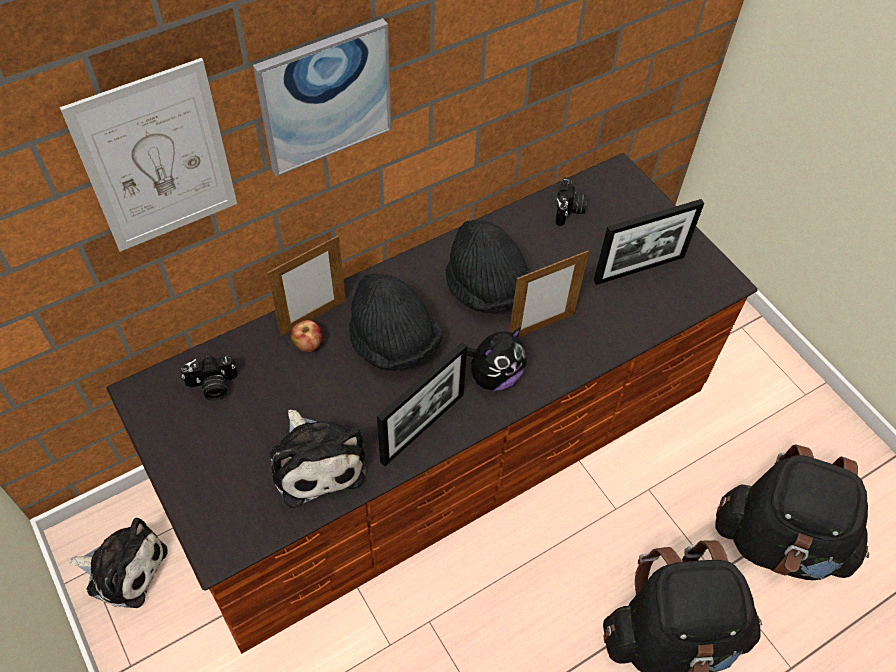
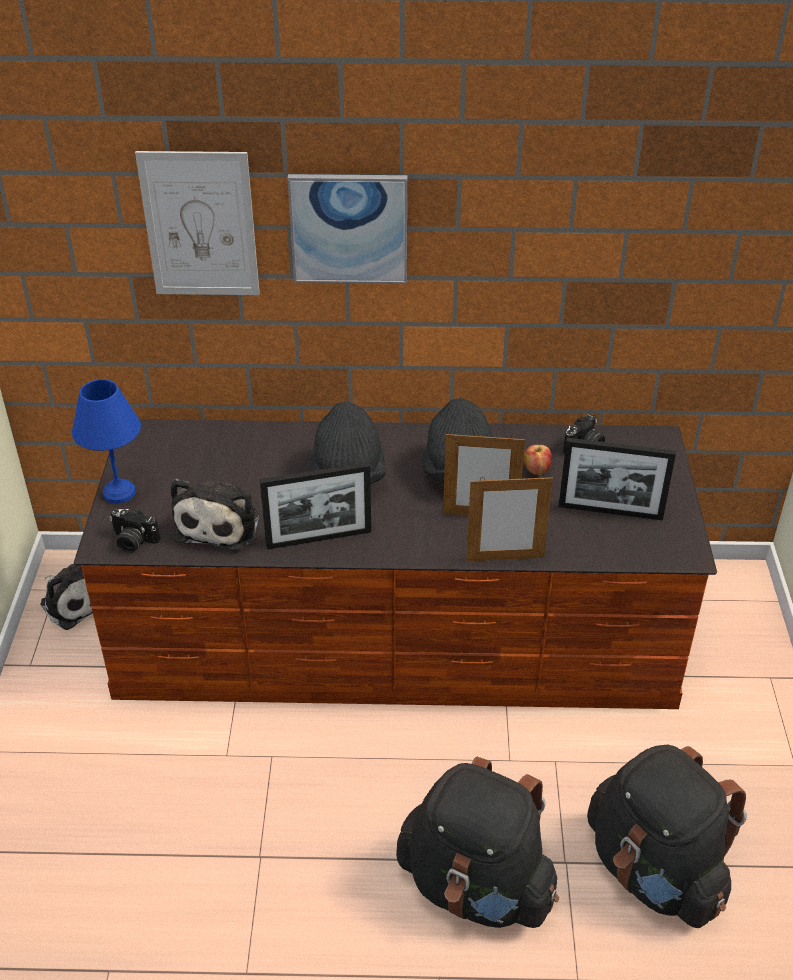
camera: 35 degrees right, 15 degrees down
(181, 480) = (117, 493): none -> blue table lamp
(212, 386) = (190, 447): camera -> camera (133, 541)
(308, 345) = (282, 451): apple -> apple (536, 470)
(313, 317) = (302, 436): picture frame -> picture frame (505, 559)
(494, 376) = (408, 530): plush toy -> none

